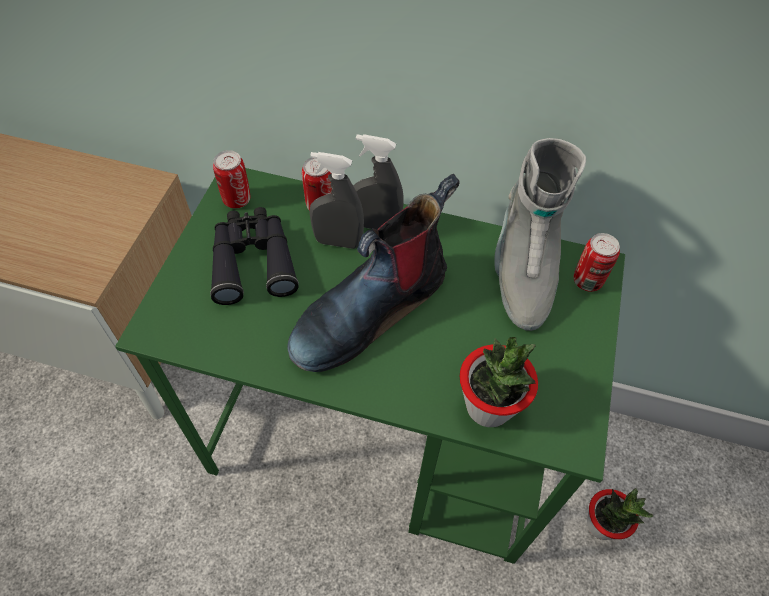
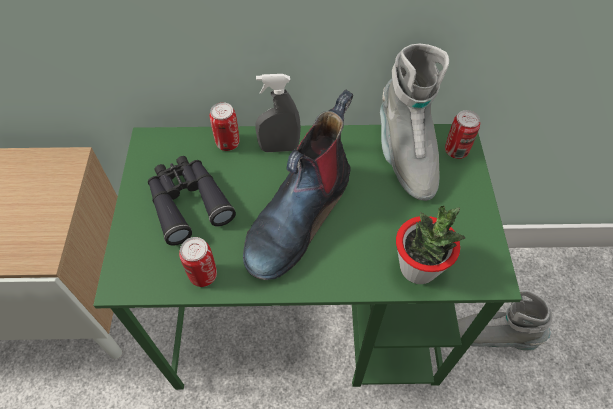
camera: 15 degrees left, 0 degrees up
(237, 200) = (156, 155): can -> can (203, 275)
(338, 242) = (253, 169): grey spray bottle -> none
(601, 525) = (492, 335): potted plant -> grey boot

